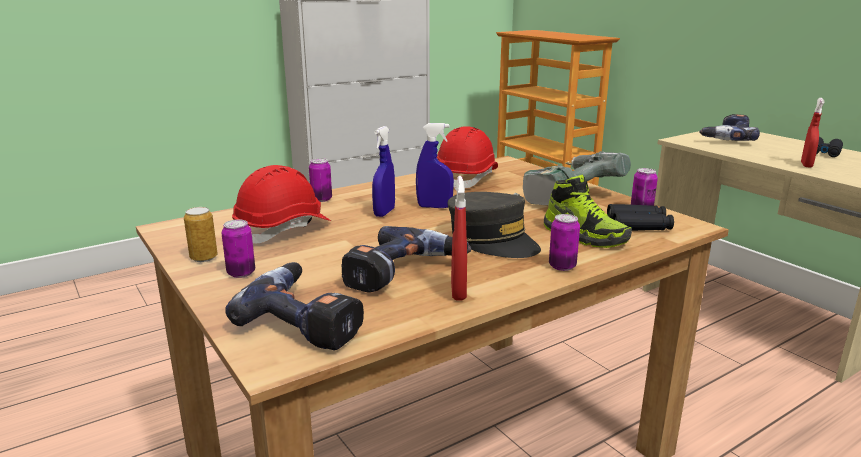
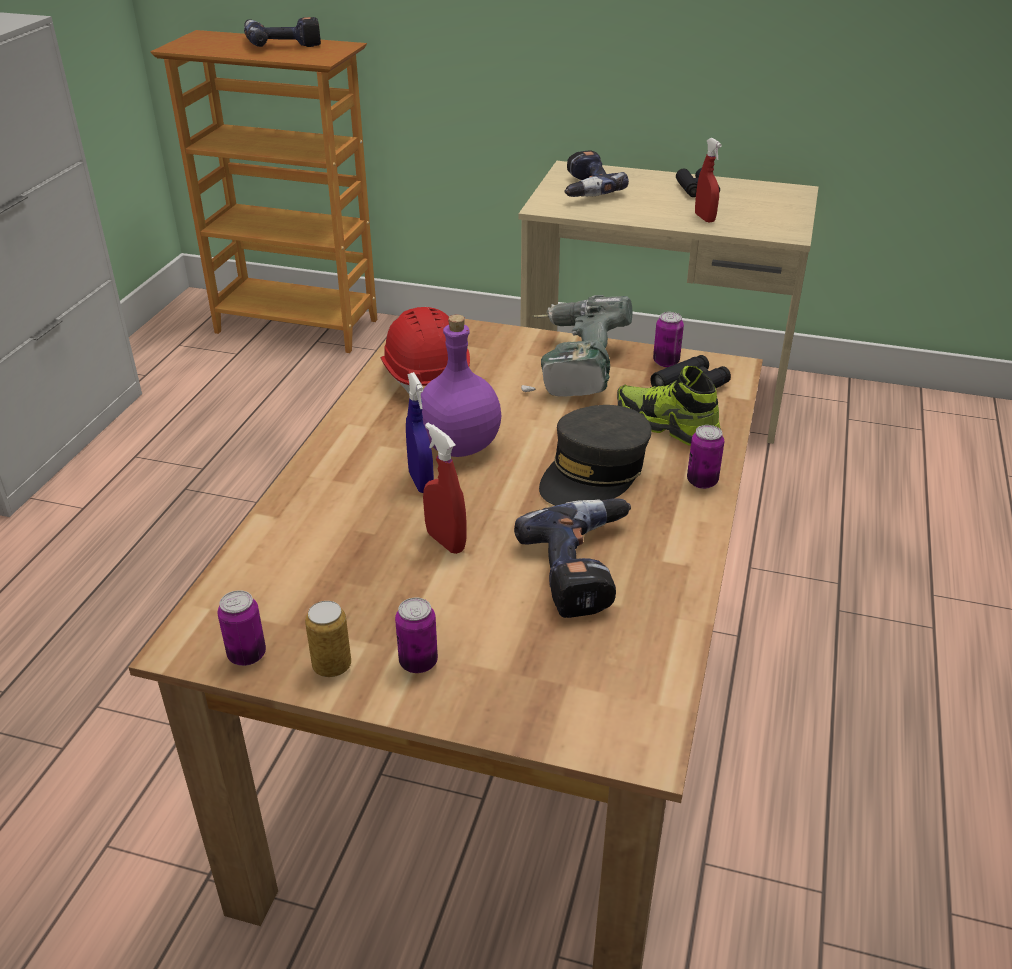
camera: 40 degrees left, 15 degrees up
(284, 230) = (349, 569): red hard hat -> none
(307, 319) = (590, 681): power drill -> power drill (283, 43)
(321, 199) = (306, 493): can -> can (247, 655)
(434, 207) = (461, 446): blue spray bottle -> purple bottle
(458, 291) = (665, 564): red spray bottle -> red spray bottle (445, 541)
(492, 240) = (594, 473): grey cap -> grey cap turned 120 degrees clockwise
(584, 236) = (666, 426): shoe -> shoe turned 150 degrees counterclockwise

